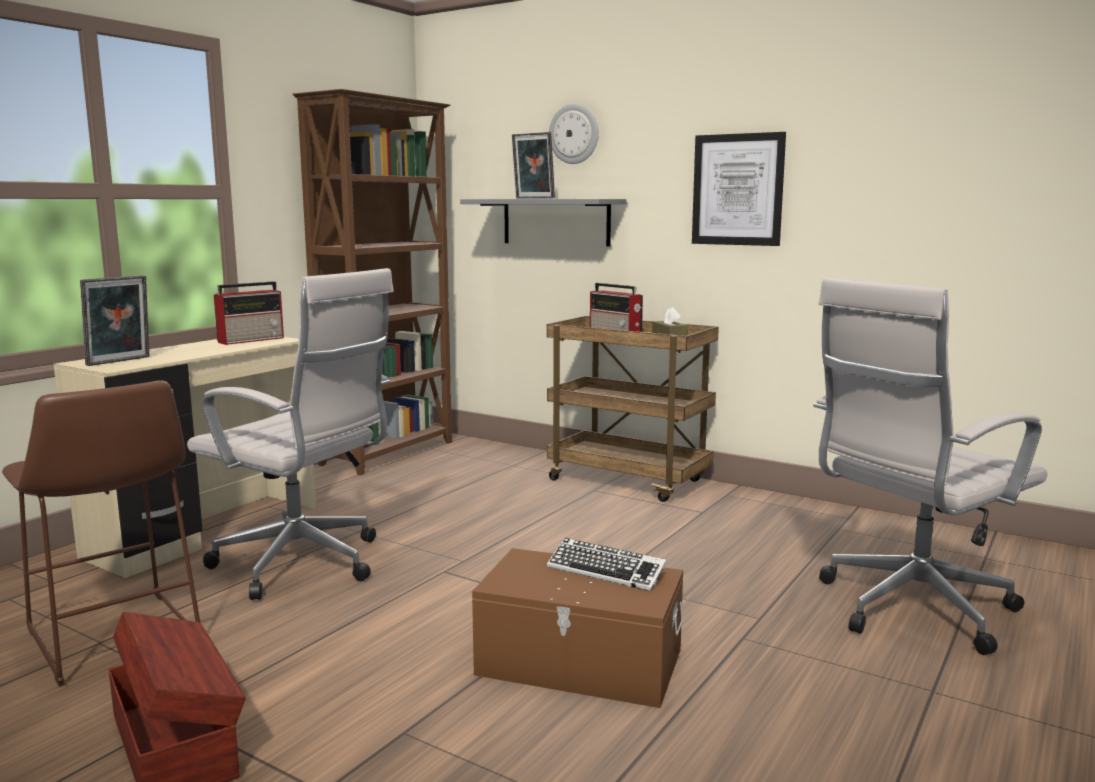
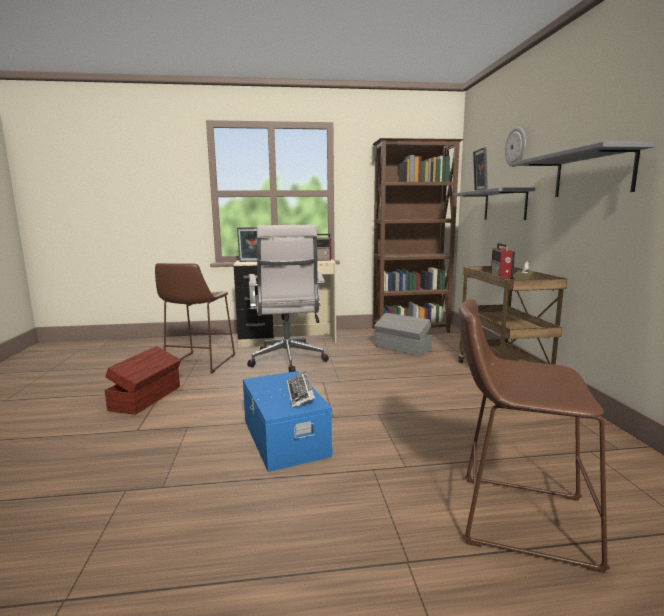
camera: 50 degrees right, 0 degrees up
(440, 484) = (402, 348): none -> grey storage box
(580, 663) = (284, 438): brown storage box -> blue storage box
(737, 190) = (592, 174): picture -> grey shelf
(909, 610) = (516, 517): white office chair -> brown stool

